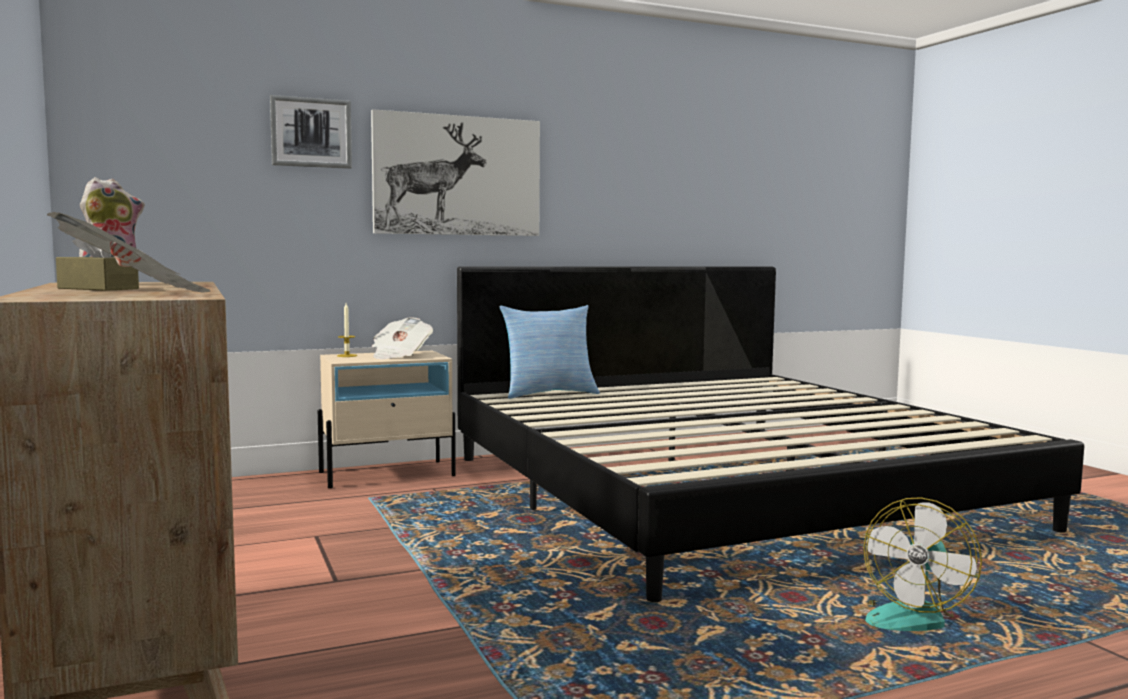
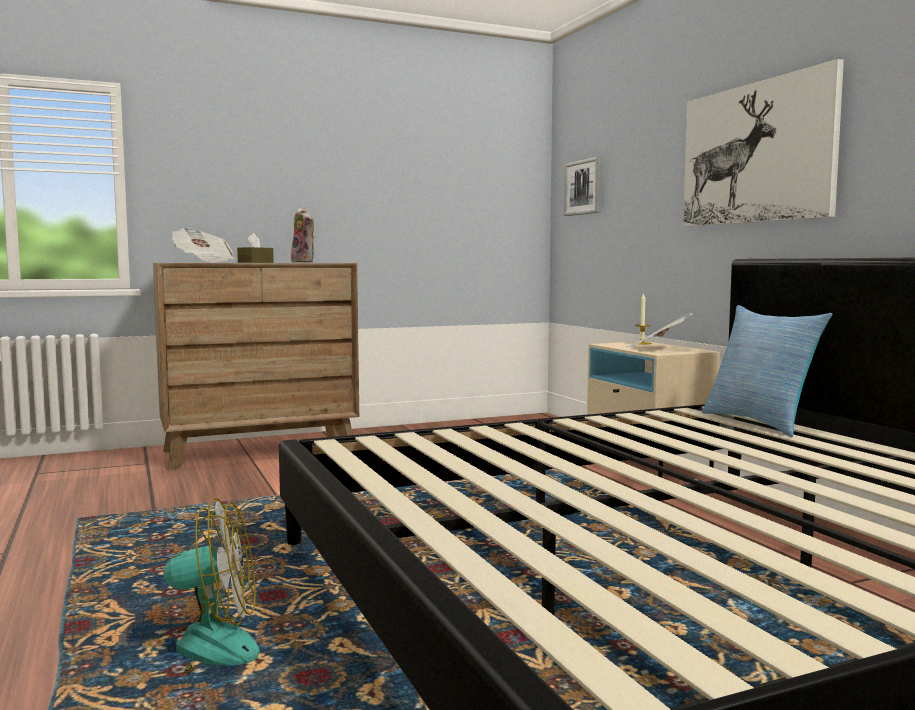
camera: 90 degrees right, 0 degrees up
(311, 133) = (654, 137): picture -> picture (583, 187)
(911, 616) = (196, 651): fan -> fan turned 135 degrees clockwise

